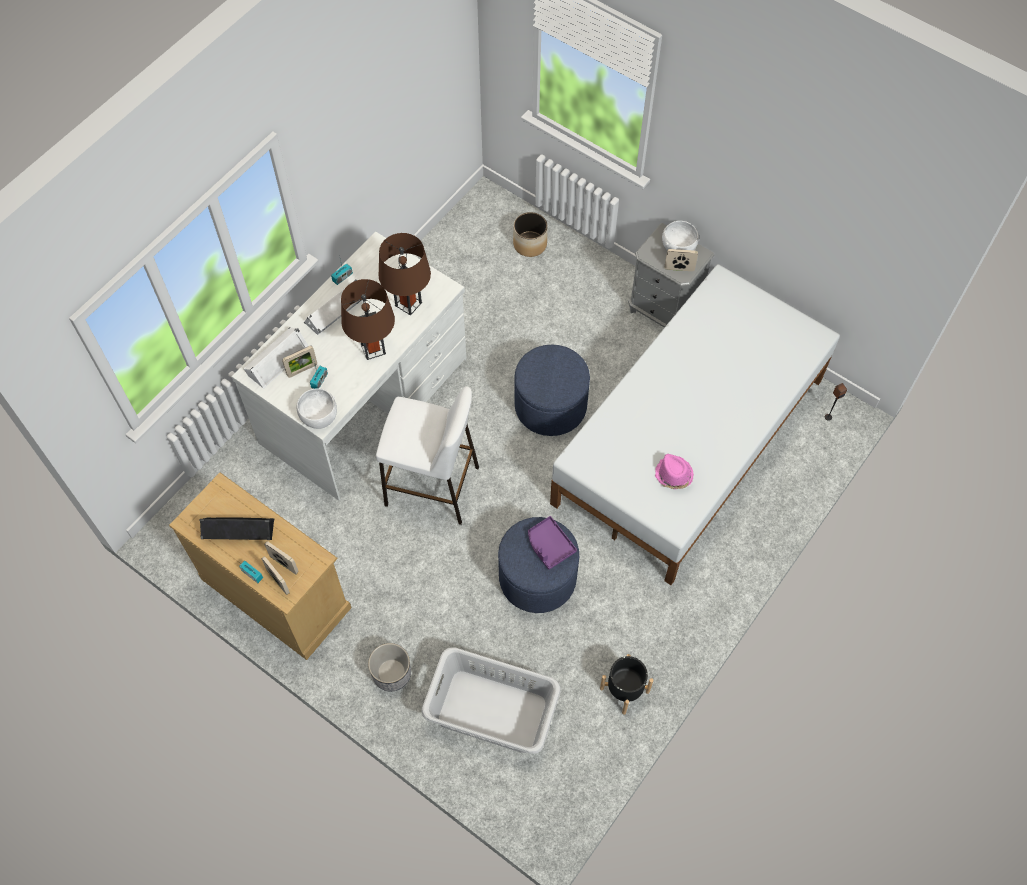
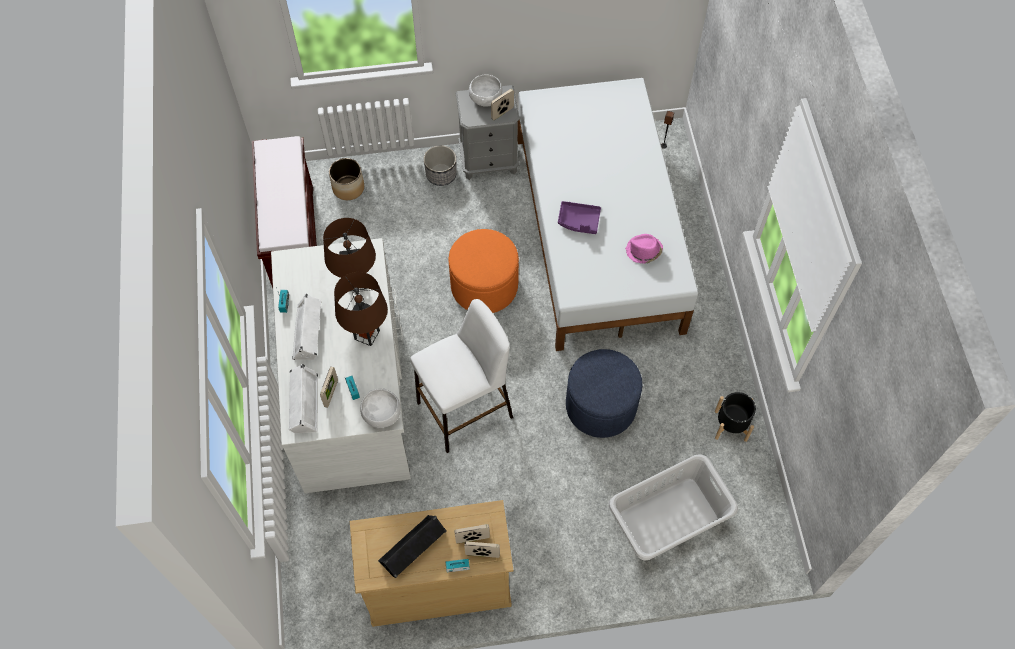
camera: 45 degrees left, 0 degrees up
(391, 673) = (578, 558): planter -> planter (441, 175)
(448, 250) = (293, 238): none -> brown bench
(549, 545) = (607, 370): purple tray -> purple tray (579, 221)
(550, 405) = (484, 286): blue ottoman -> orange ottoman

